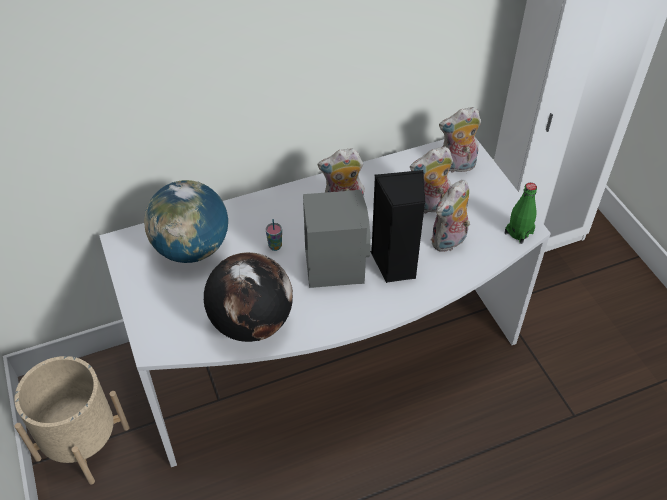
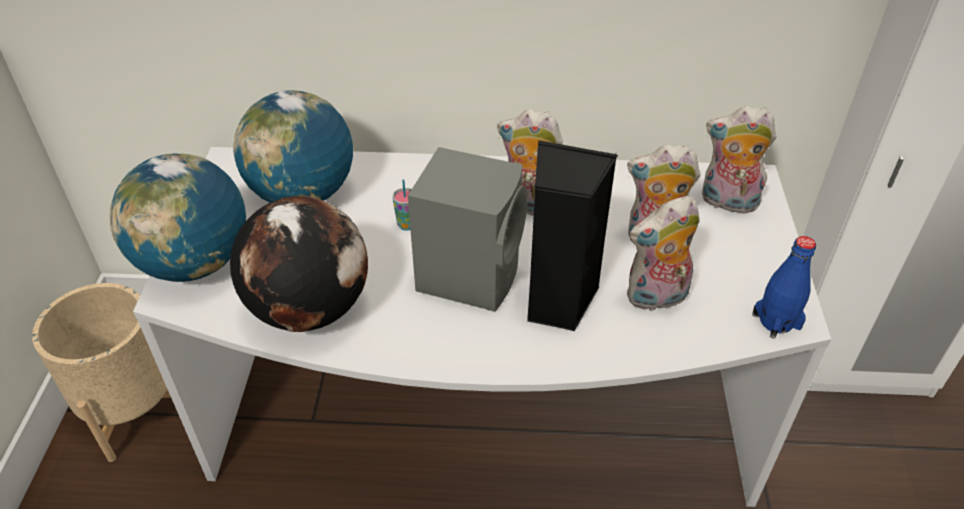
camera: 25 degrees right, 5 degrees down
(154, 321) = (195, 263): none -> globe
(518, 233) = (776, 321): green bottle -> blue bottle

